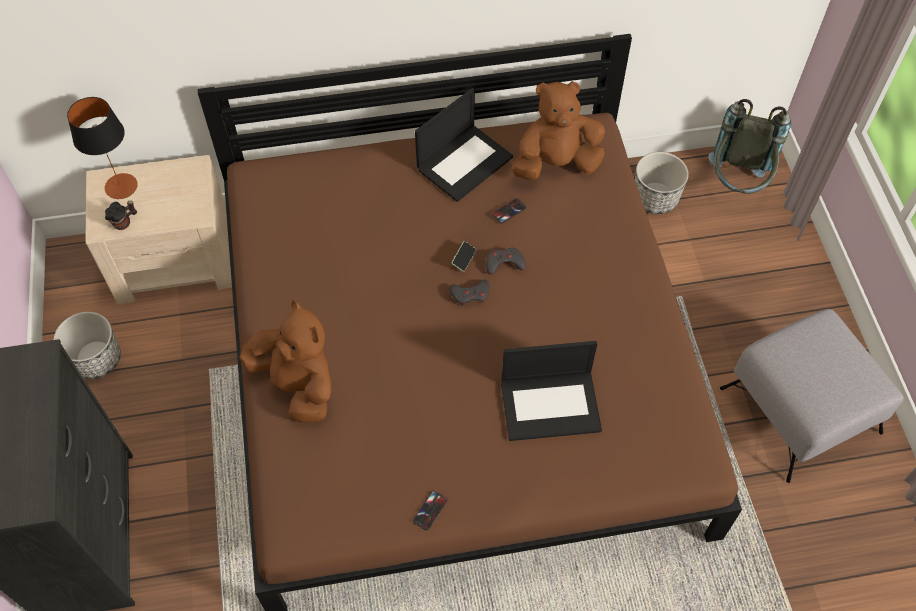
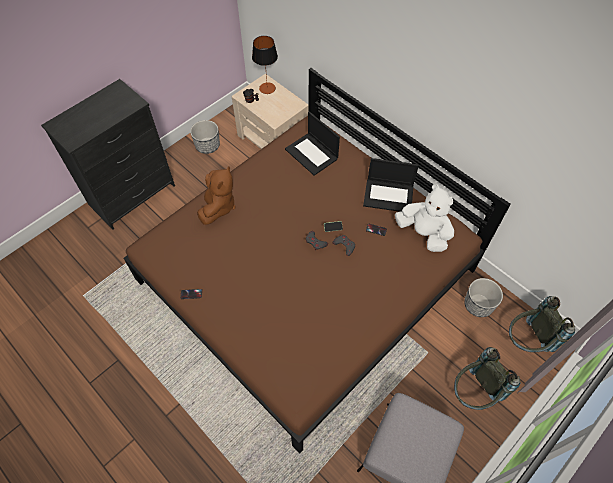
camera: 55 degrees right, 0 degrees up
(551, 405) = (281, 312): laptop -> laptop (312, 154)
(556, 164) = (423, 233): brown plush toy -> white plush toy
(766, 284) = (473, 393): none -> grey backpack

